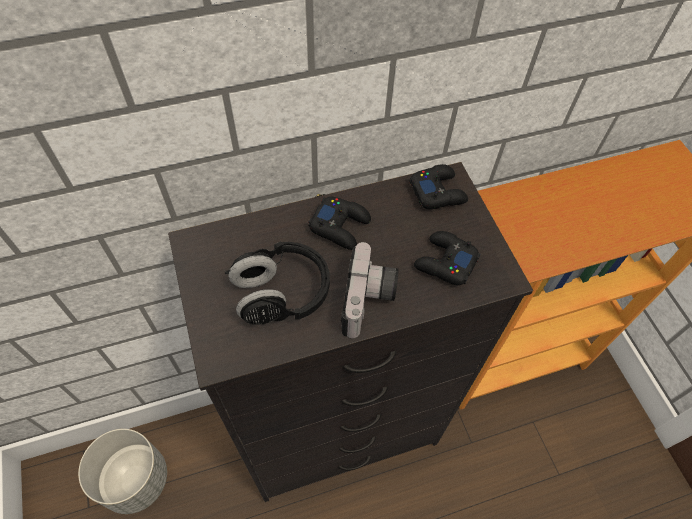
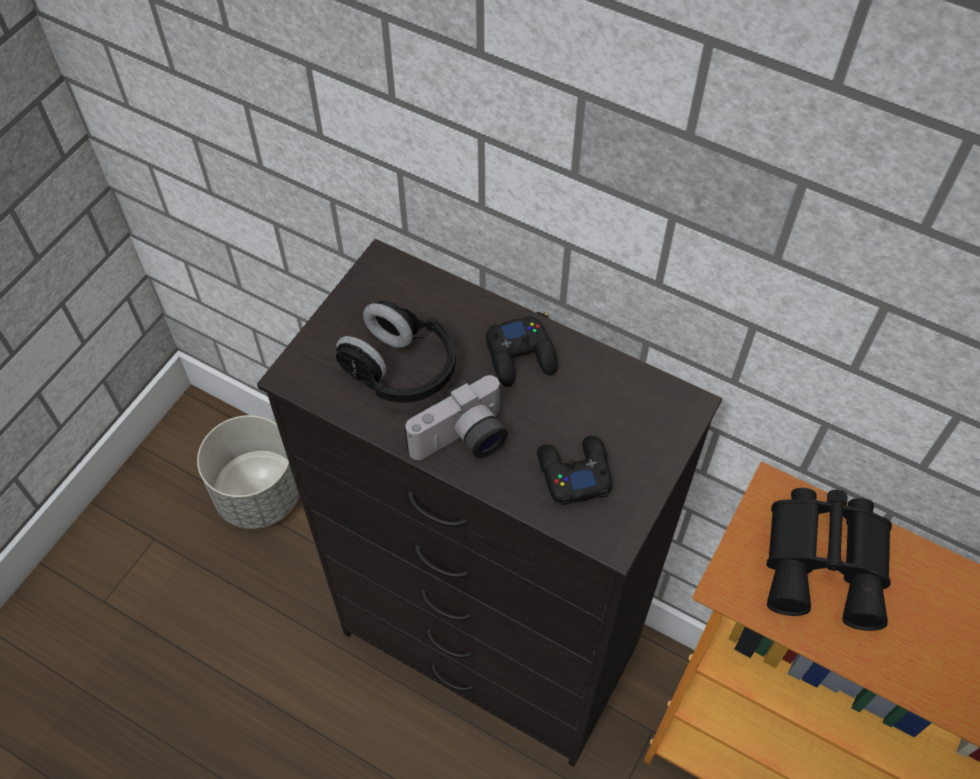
camera: 50 degrees right, 0 degrees up
(438, 192) = (655, 405): black game controller -> none
(556, 211) = (827, 561): none -> black binoculars

